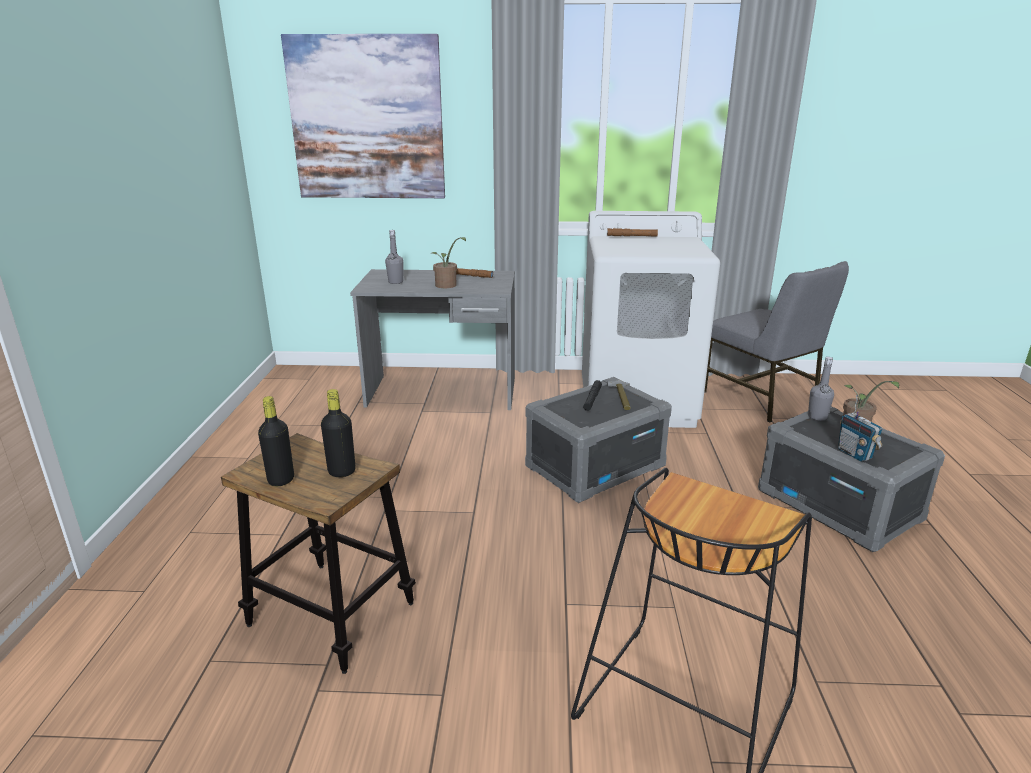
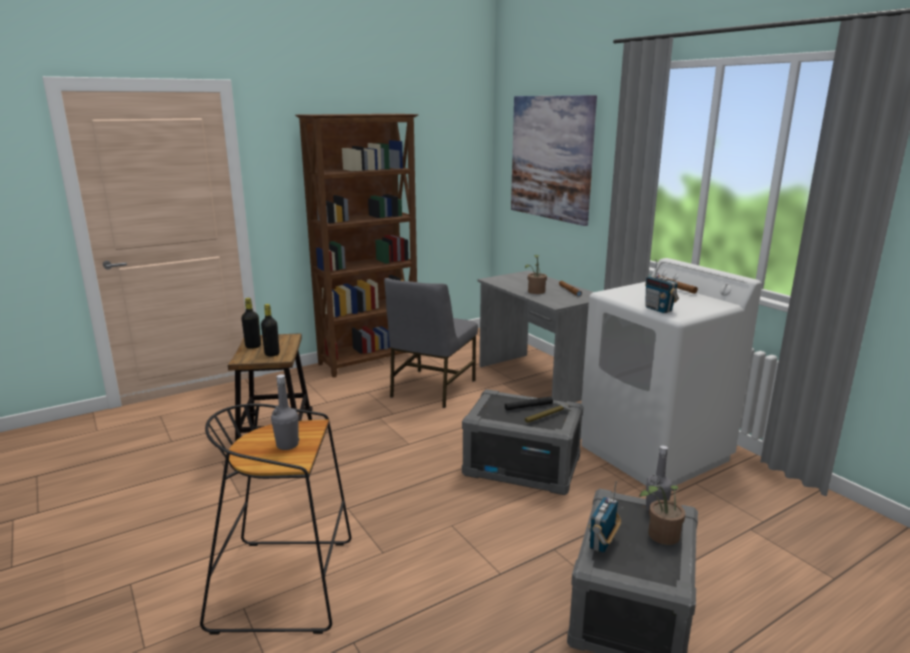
camera: 55 degrees right, 5 degrees down
(221, 463) = (370, 361): none -> brown bookcase
(395, 282) = (516, 281): grey bottle -> grey bottle (287, 445)
(680, 254) = (658, 309): none -> radio
(761, 398) = (784, 513): grey chair -> grey chair (431, 389)

